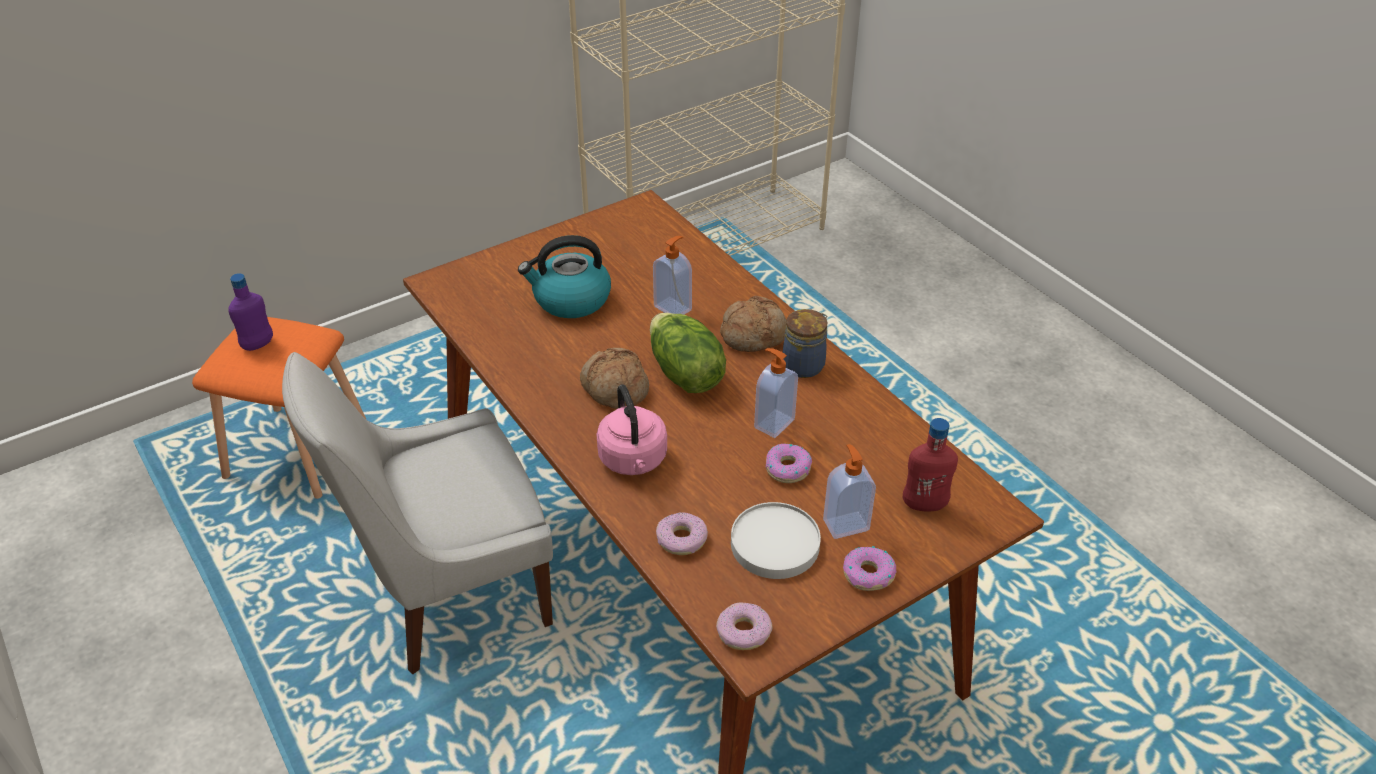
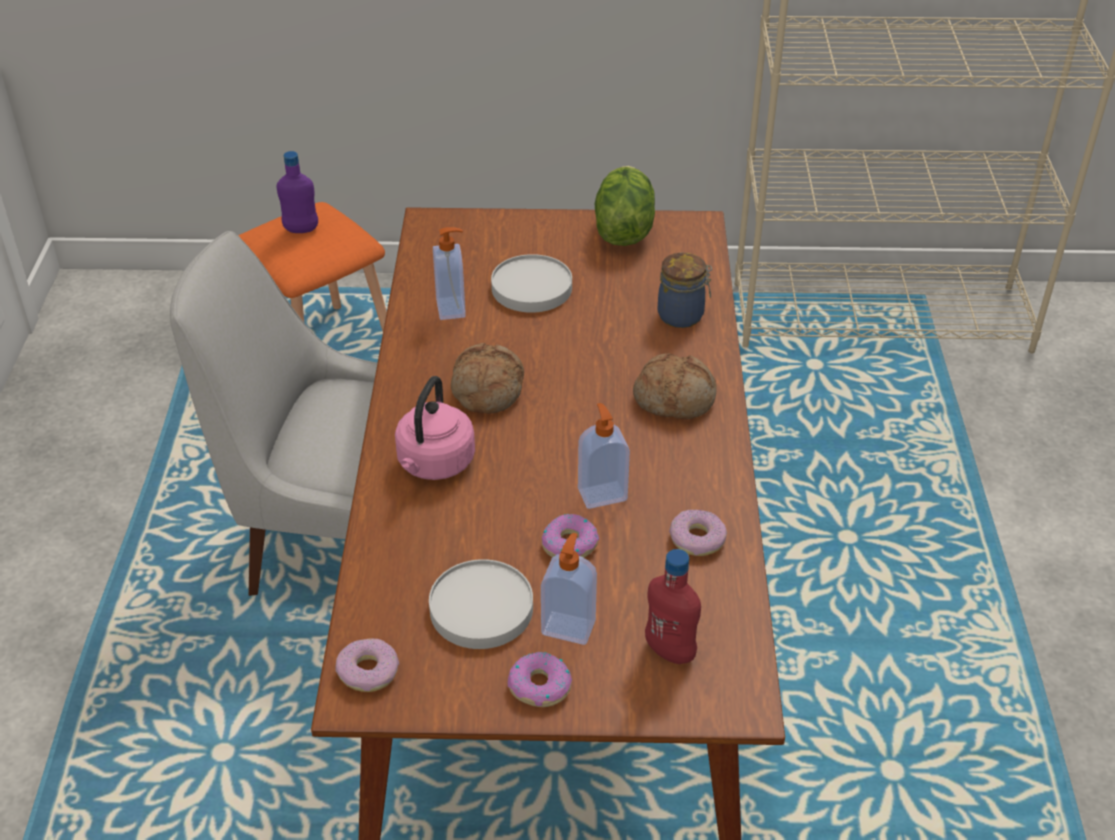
camera: 35 degrees right, 0 degrees up
(570, 300) = (532, 288): kettle -> white plate
(673, 308) = (622, 337): soap dispenser -> soap dispenser (452, 308)
(681, 540) = (401, 558): donut -> donut (697, 539)
(684, 374) = (565, 406): lettuce -> lettuce (622, 230)
(805, 365) = (695, 452): jar -> jar (682, 315)

